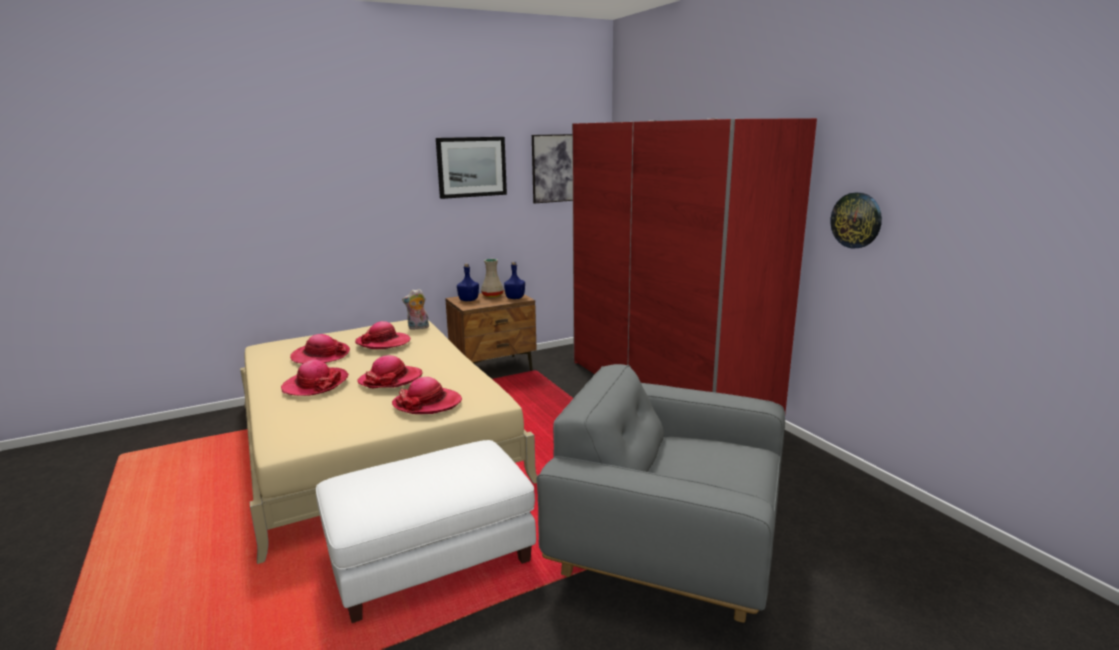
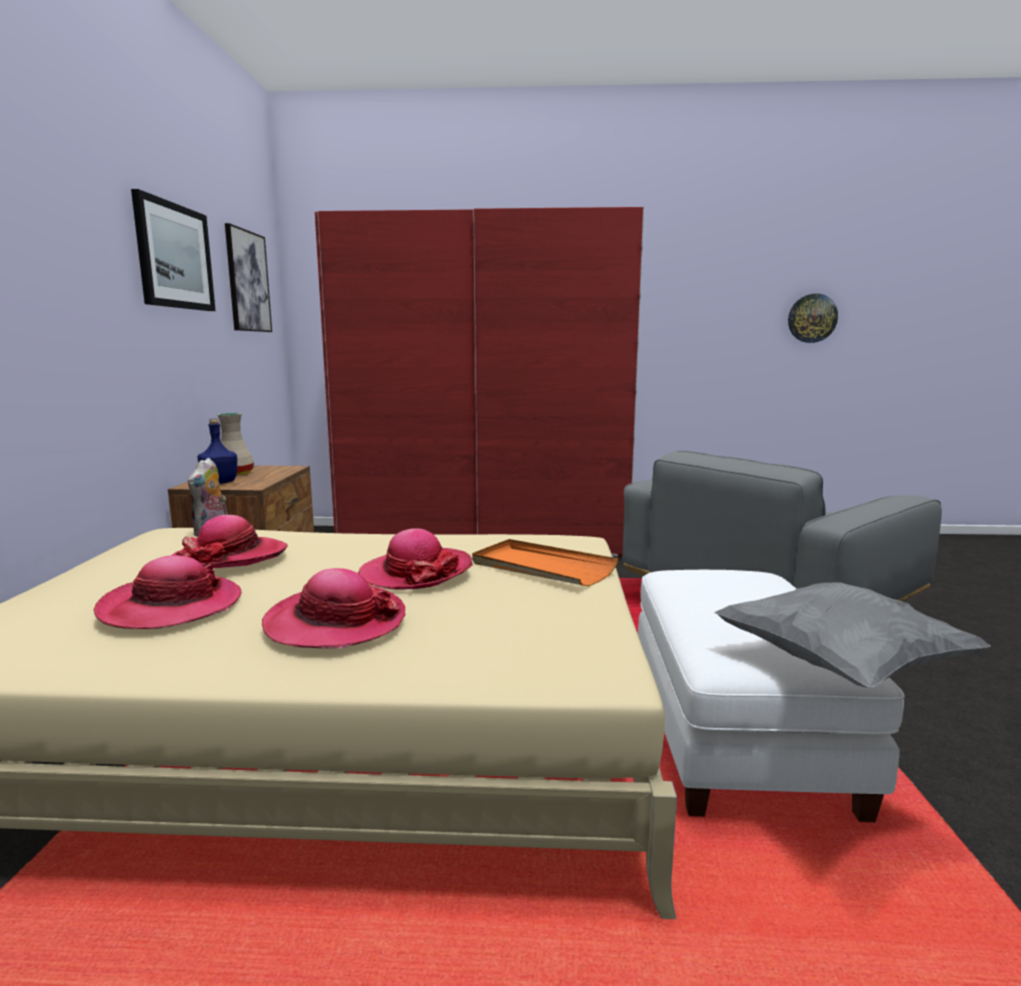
camera: 60 degrees left, 5 degrees down
(345, 515) = (840, 666): none -> grey pillow
(427, 403) = (542, 567): hat -> orange tray
(514, 298) = (276, 469): blue bottle -> none
(856, 220) = (673, 317): wall clock -> wall clock (812, 318)

